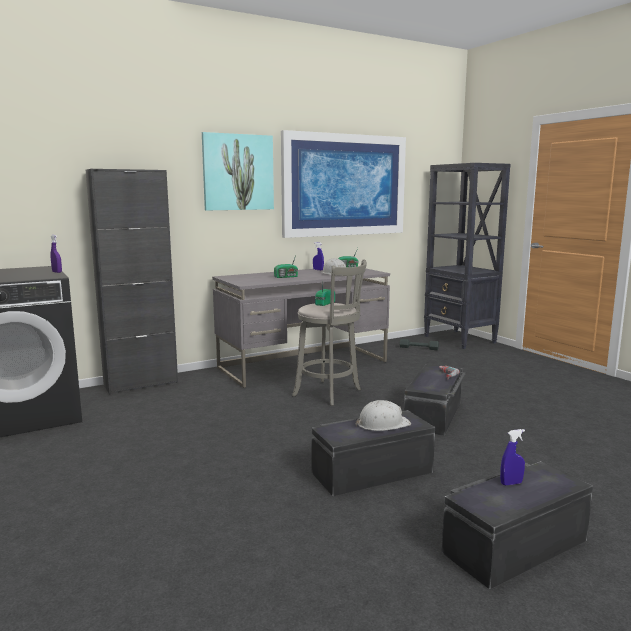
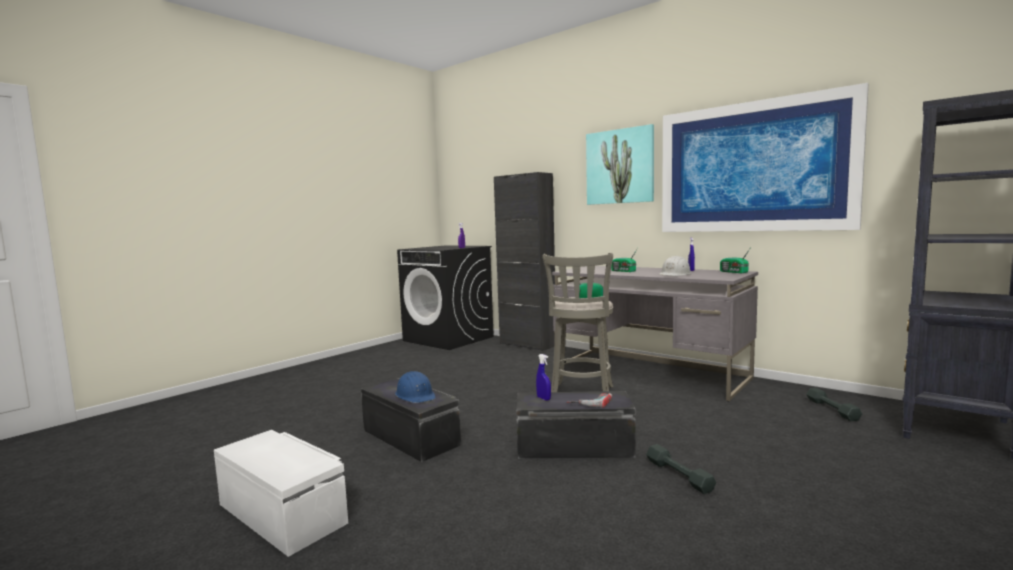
camera: 70 degrees right, 5 degrees down
(382, 424) = (415, 395): white hard hat -> blue hard hat
(489, 399) = (679, 475): none -> grey dumbbell
(511, 483) = (290, 451): blue spray bottle -> blue spray bottle (543, 398)
(513, 545) = (283, 512): black storage box -> white storage box

